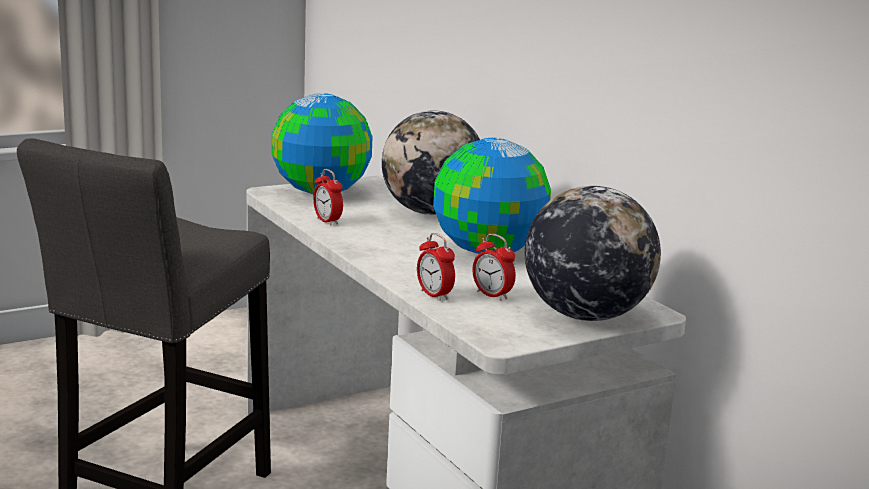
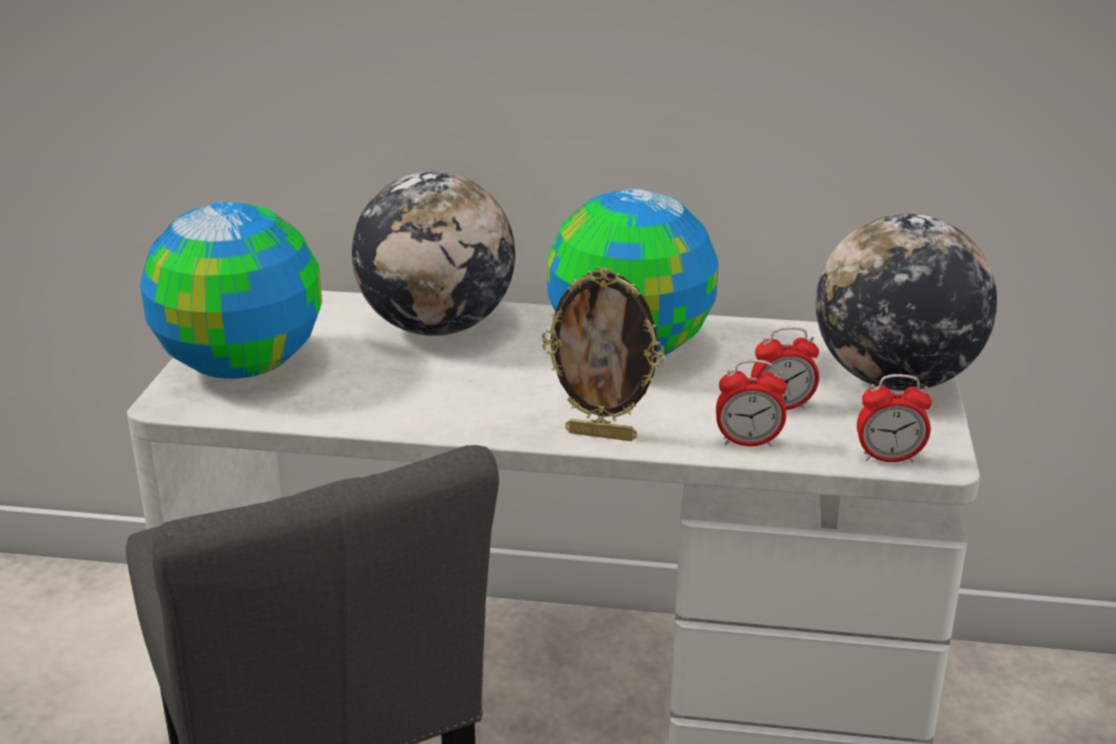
camera: 50 degrees left, 10 degrees up
(327, 221) = (378, 408): alarm clock -> alarm clock (889, 458)
(382, 264) = (602, 434): none -> picture frame

